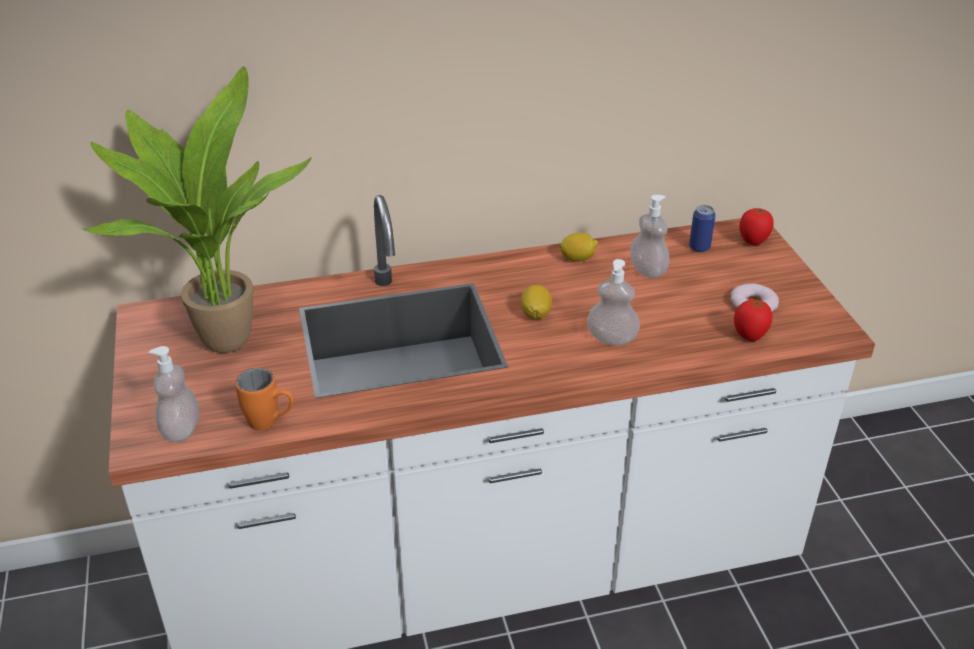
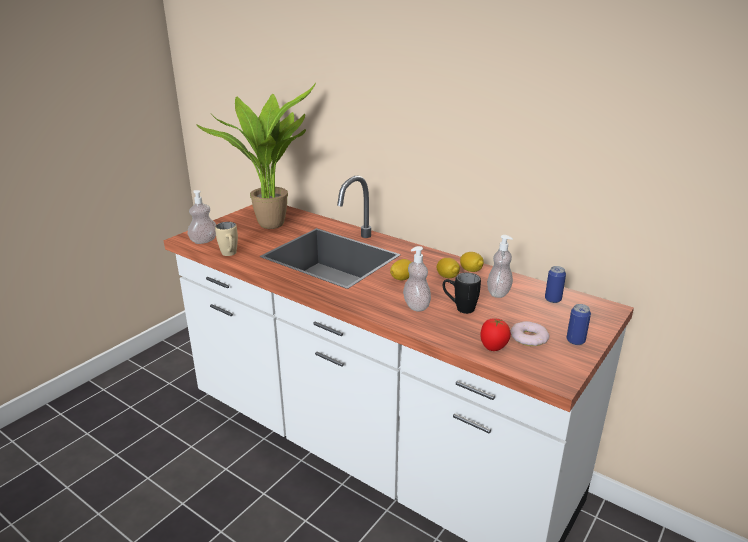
camera: 50 degrees right, 10 degrees down
(271, 423) = (230, 255): orange mug -> beige mug
(572, 281) = (447, 276): none -> lemon
(650, 313) = (459, 308): none -> black mug
(753, 242) = (595, 314): tomato -> none
(786, 282) = (575, 341): none -> can

